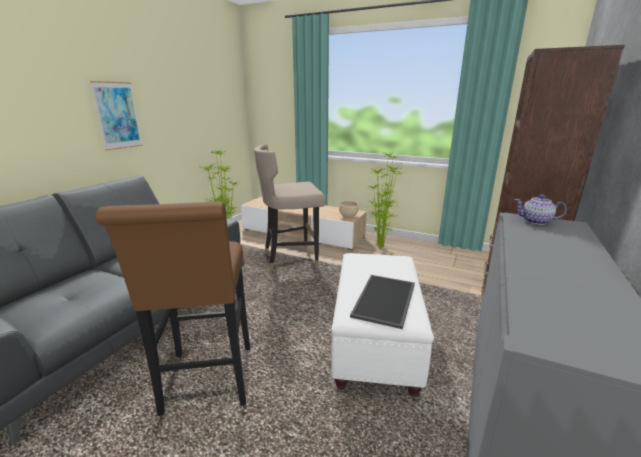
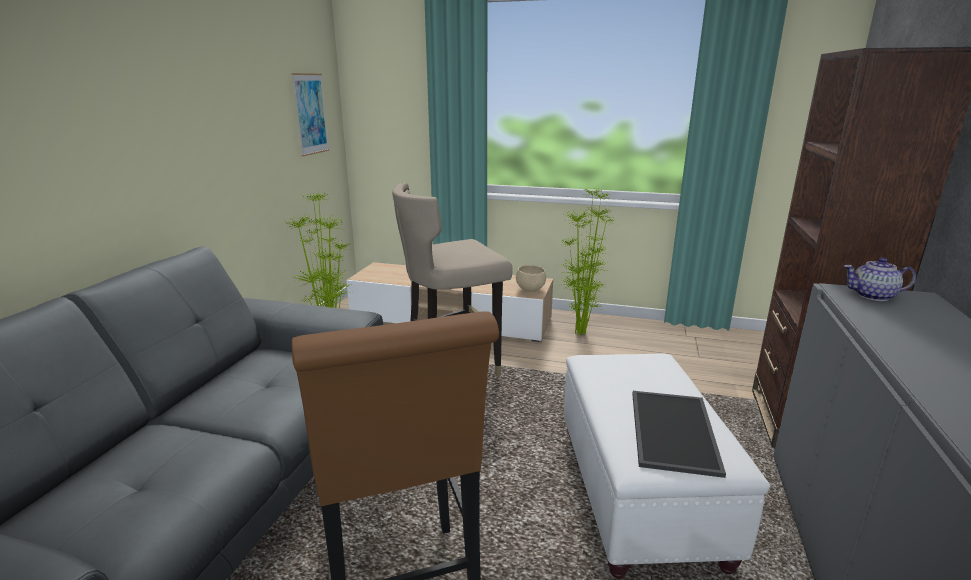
camera: 10 degrees left, 0 degrees up
(118, 115) = (153, 143): picture -> picture (310, 114)

